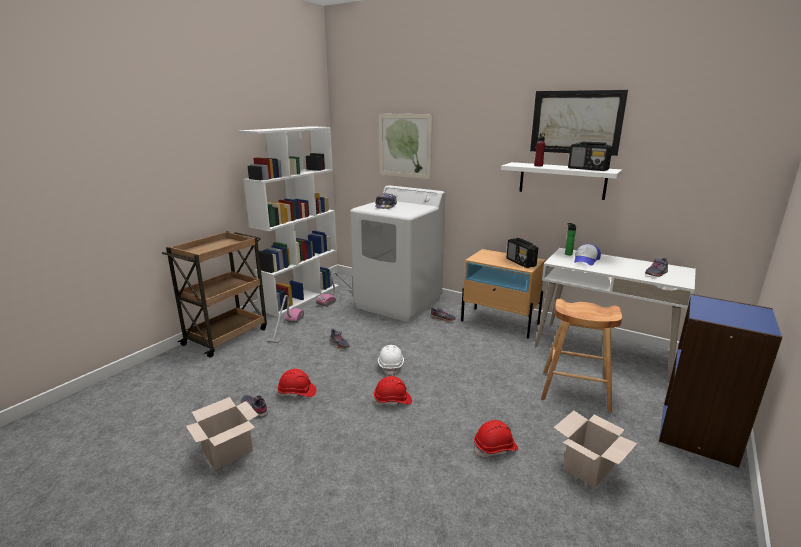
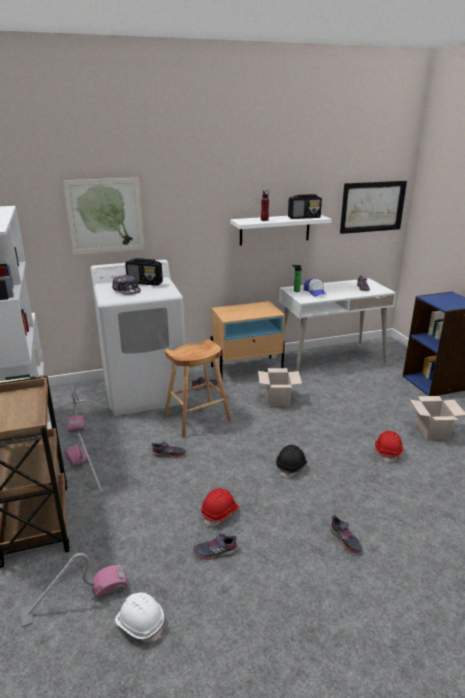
camera: 50 degrees left, 5 degrees up
(173, 379) = (76, 599): none -> vacuum cleaner
(227, 452) = (267, 594): cardboard box -> cardboard box (279, 399)
(326, 469) = (345, 540): none -> grey shoe
(391, 366) = (242, 445): white hard hat -> white hard hat (140, 623)
(393, 401) = (291, 467): red hard hat -> black hard hat
(521, 263) = (263, 309): radio -> radio (145, 283)
(575, 391) = (360, 392): brown stool -> brown stool (197, 418)
(576, 122) = (282, 177): picture -> picture (372, 206)

